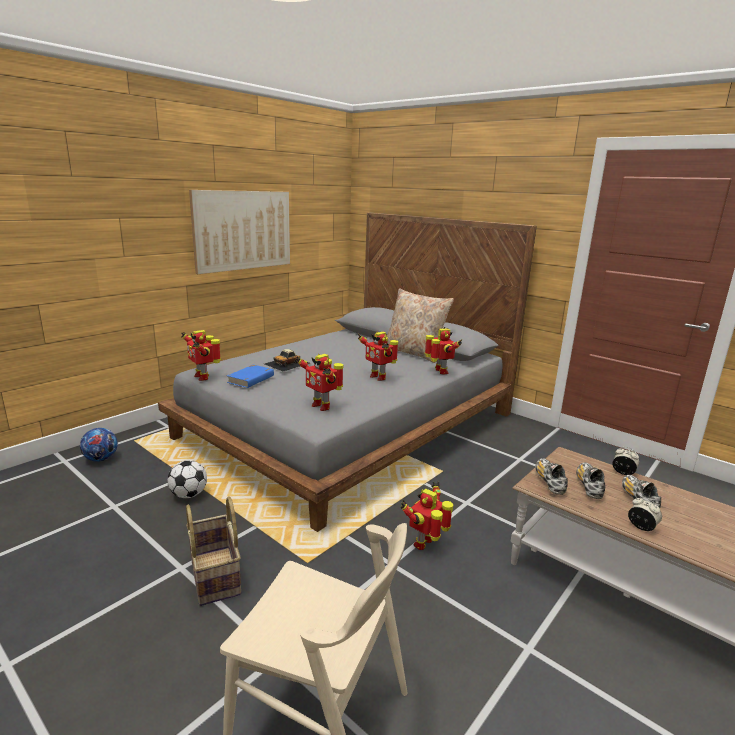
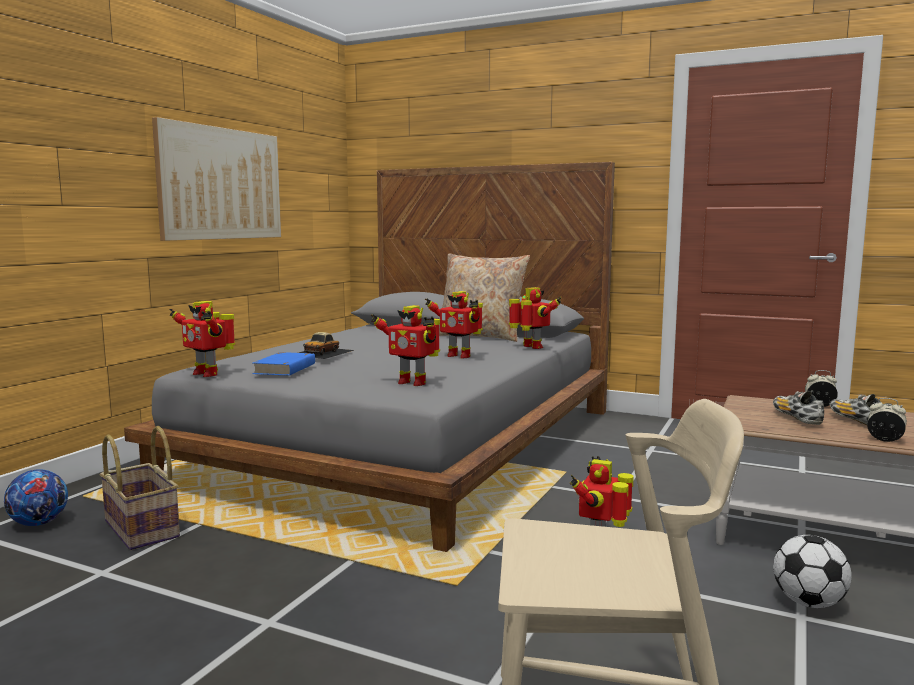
camera: 15 degrees left, 10 degrees down
(189, 495) = (220, 543): football -> football (808, 603)
(216, 575) = (331, 621): basket -> basket (143, 529)
(549, 482) = (750, 420): shoe -> none

